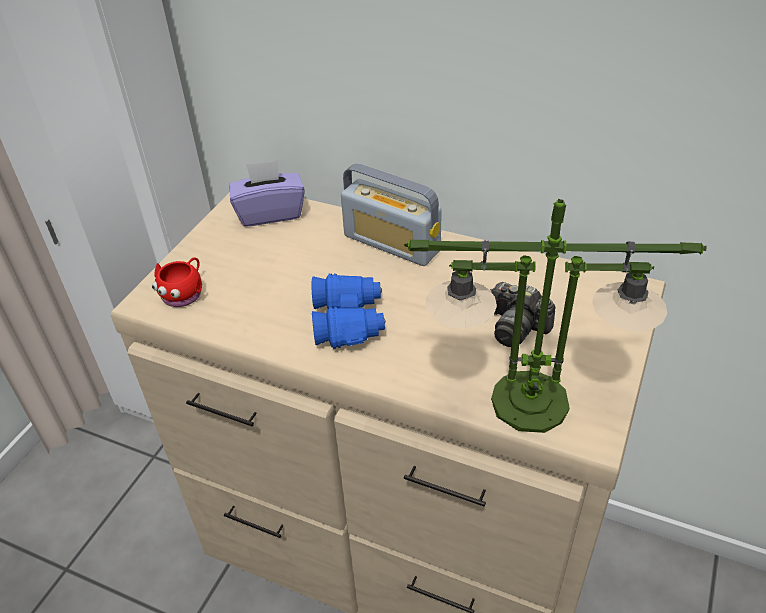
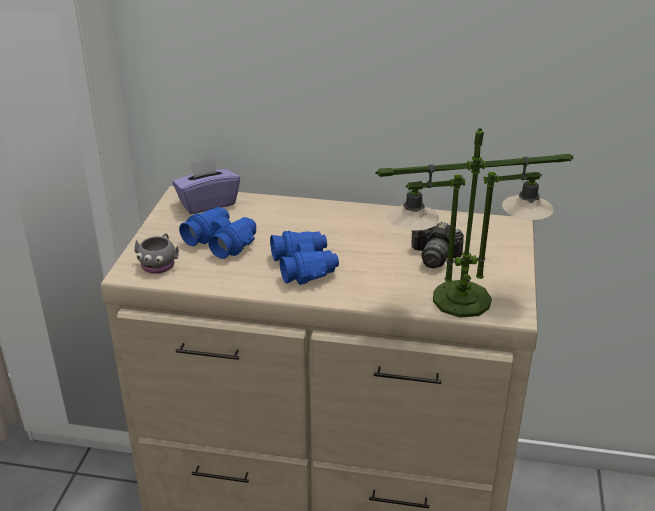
camera: 15 degrees left, 10 degrees down
(184, 293) = (159, 263): red mug -> grey mug
(265, 270) = (221, 241): none -> blue binoculars
(392, 243) = (318, 214): radio -> none

